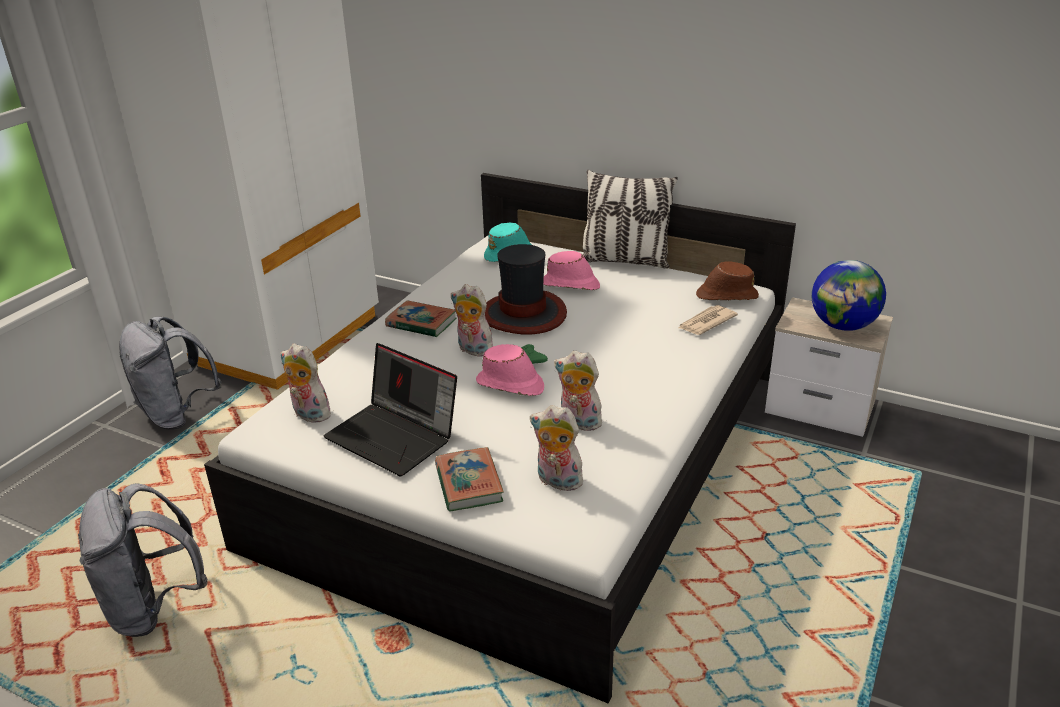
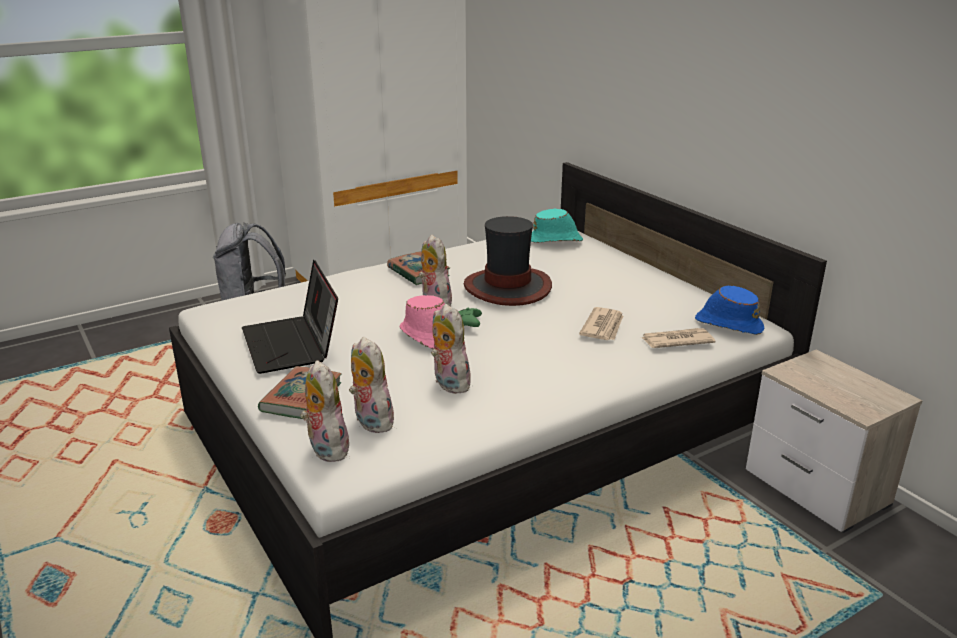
camera: 30 degrees right, 5 degrees down
(154, 607) = (103, 431): grey backpack -> none
(308, 414) = (255, 311): plush toy -> plush toy (325, 448)
(571, 285) = (581, 276): pink hat -> none
(624, 261) = (659, 271): pillow -> none
(639, 328) = (603, 327): none -> newspaper
(726, 295) = (728, 324): brown hat -> blue hat
(843, 326) = (845, 391): globe -> none

